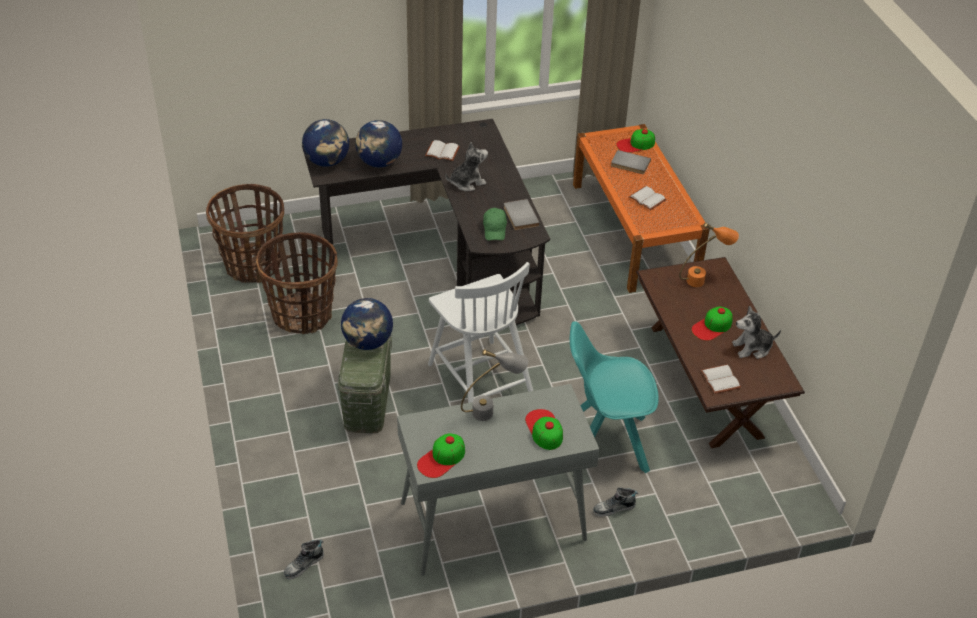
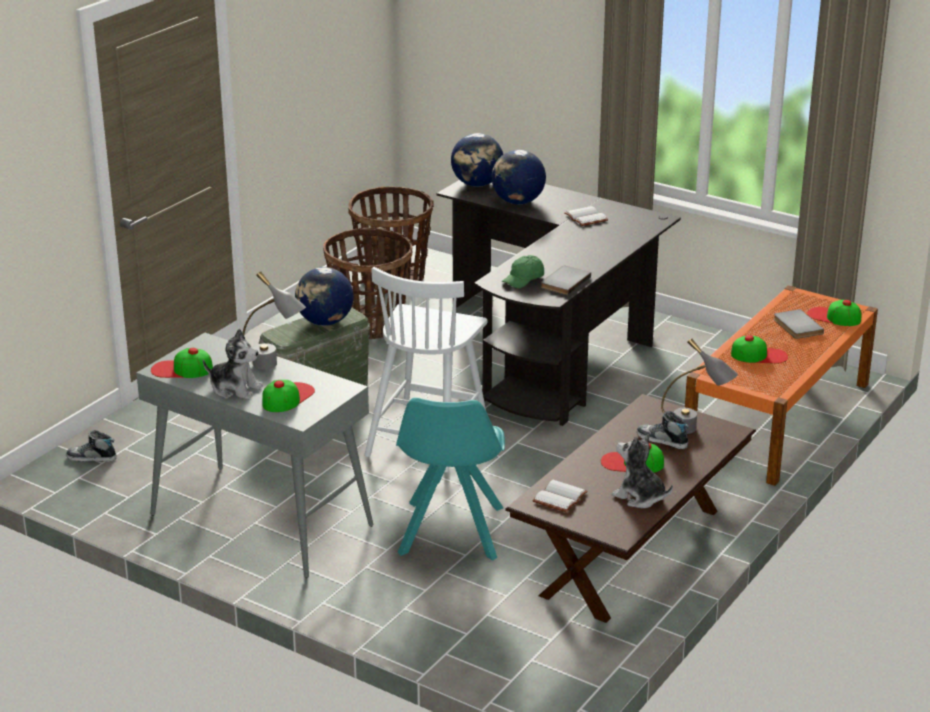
camera: 50 degrees right, 15 degrees down
(467, 182) = (565, 243): plush toy -> plush toy (235, 389)
(605, 442) = (450, 532): turquoise chair -> turquoise chair turned 135 degrees counterclockwise
(614, 508) = (370, 575): shoe -> shoe (662, 440)
(646, 199) = (759, 355): white book -> cap
(703, 279) = (695, 431): orange table lamp -> grey table lamp

